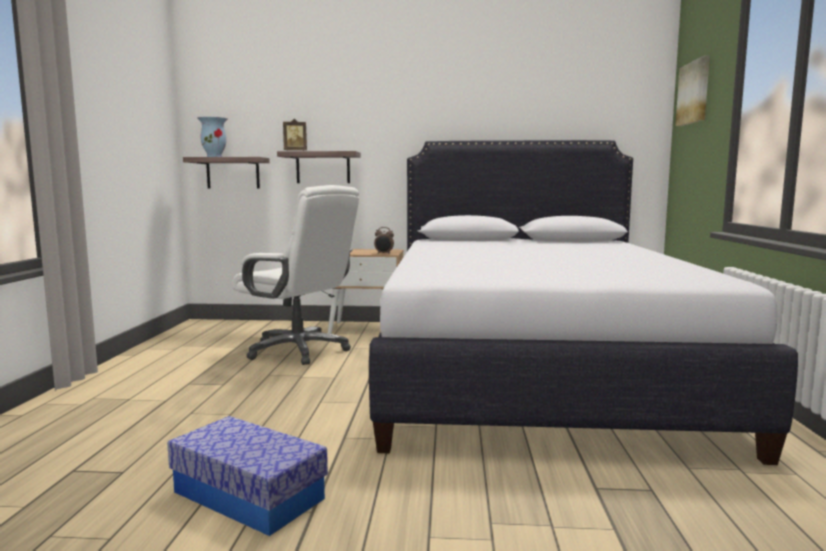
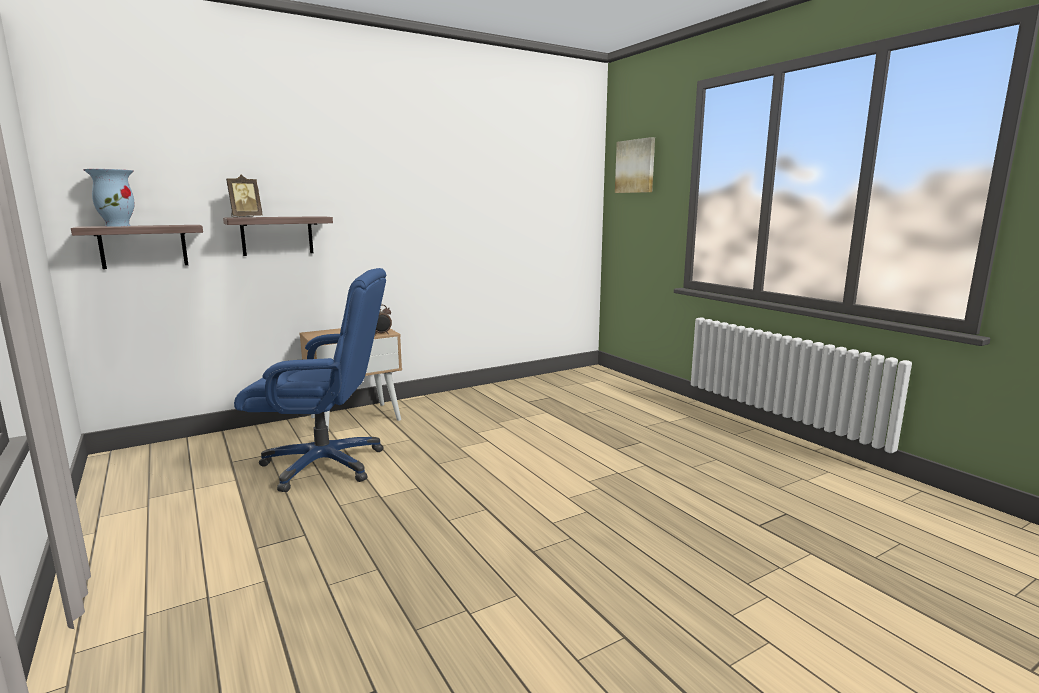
camera: 35 degrees left, 5 degrees up
(248, 495) = (548, 649): storage box -> none
(299, 350) = (325, 464): white office chair -> blue office chair
(532, 370) = (574, 431): white bed -> none

